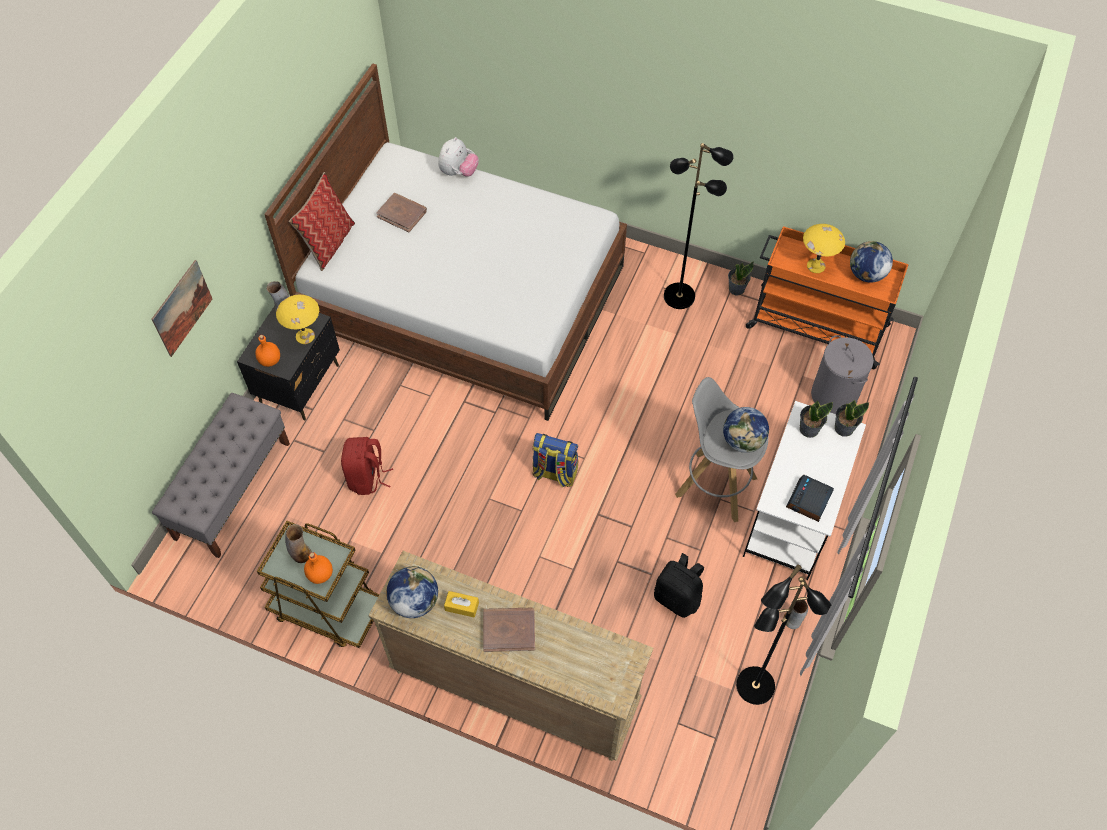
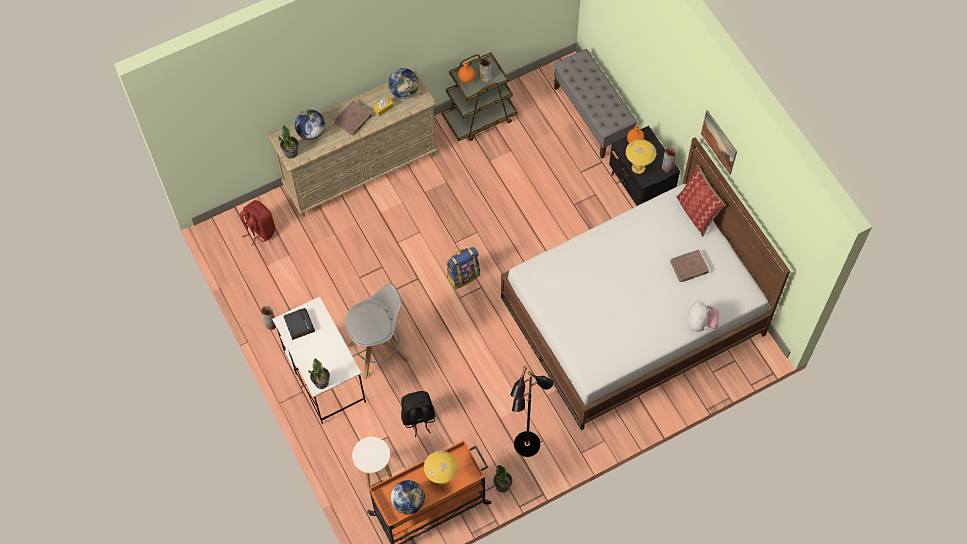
camera: 130 degrees right, 5 degrees up
(182, 308) = (648, 59): picture -> picture (719, 142)
(367, 478) = (544, 182): red backpack -> red backpack (259, 230)
(458, 172) = (700, 323): plush toy -> plush toy turned 150 degrees counterclockwise
(678, 597) = (335, 279): black backpack -> black backpack (418, 418)
(743, 441) = (362, 323): globe -> globe (311, 132)
(755, 687) = (257, 277): black floor lamp -> none
(808, 429) = (338, 363): potted plant -> potted plant (291, 152)
(834, 395) = (374, 472): grey laundry basket -> white stool

